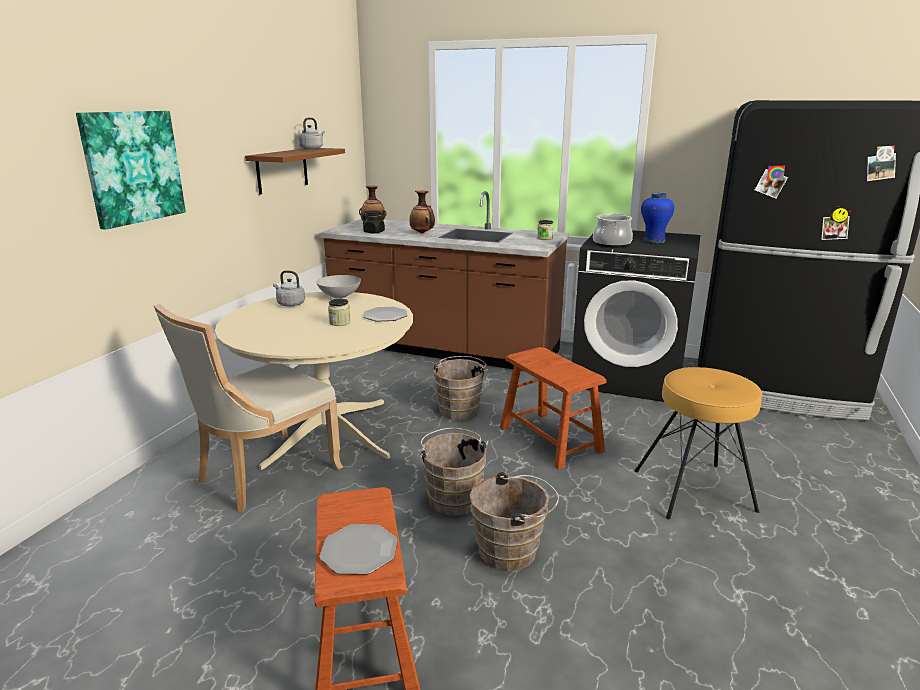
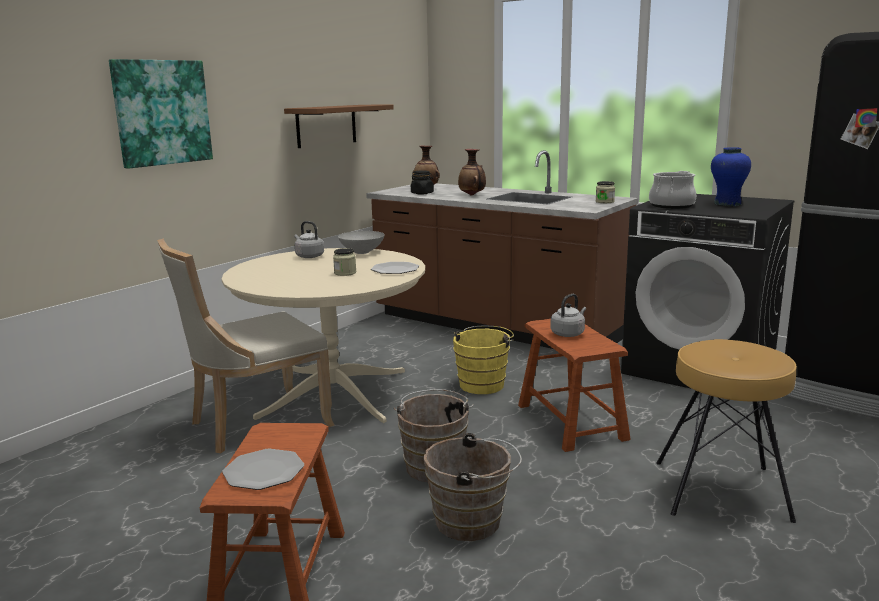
camera: 15 degrees right, 5 degrees down
(312, 148) = (360, 104): grey kettle -> grey kettle (568, 333)
(460, 409) = (483, 384): brown bucket -> yellow bucket

